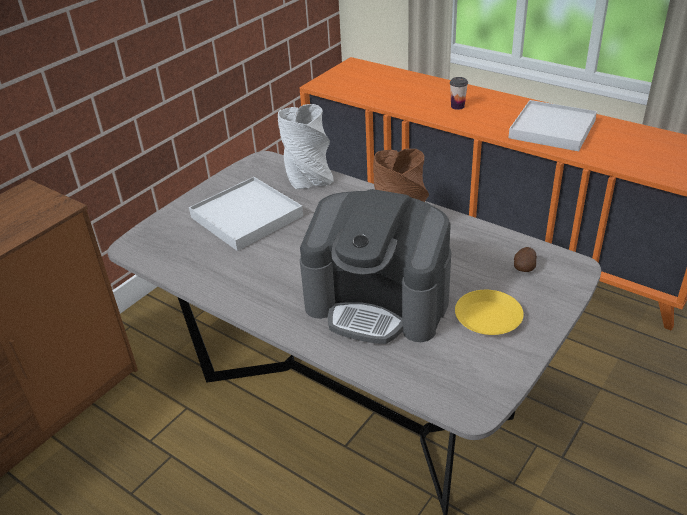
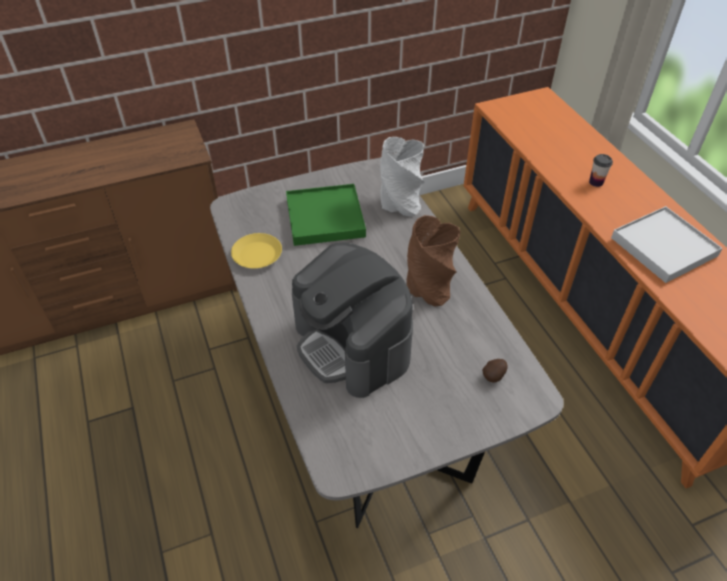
camera: 30 degrees right, 10 degrees up
(246, 217) = (325, 218): white tray -> green tray
(488, 317) = (421, 404): yellow plate -> yellow plate (257, 254)

